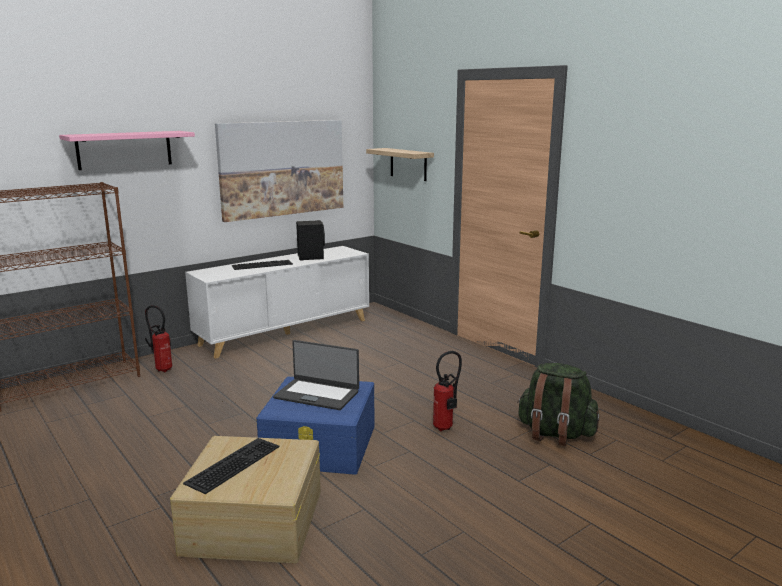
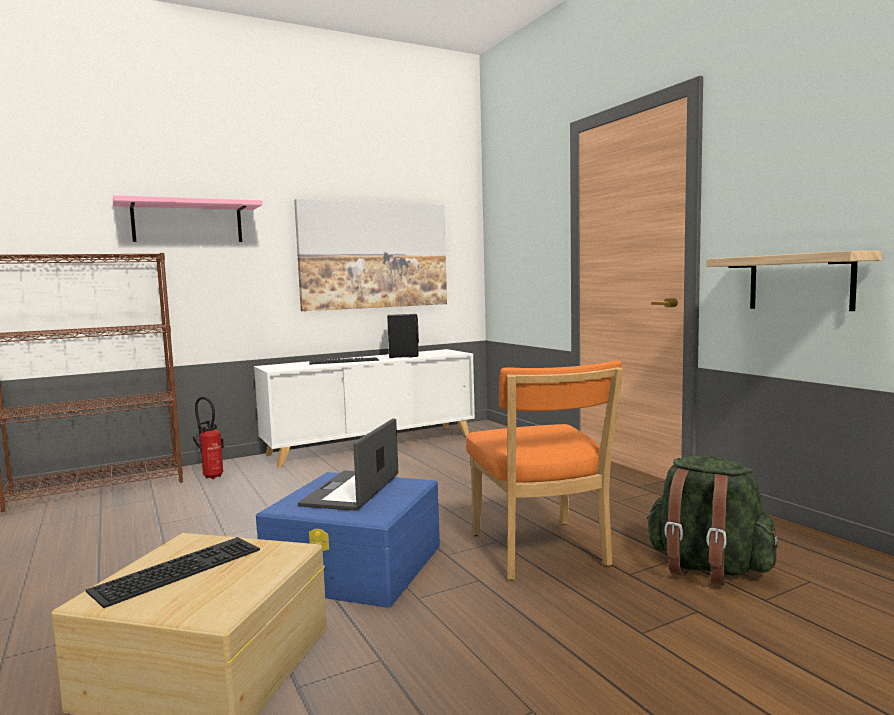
camera: 10 degrees right, 10 degrees down
(317, 394) = (353, 491): laptop -> laptop turned 75 degrees clockwise
(408, 164) = (519, 248): shelf -> shelf (800, 282)
(446, 428) = (541, 553): fire extinguisher -> orange chair

